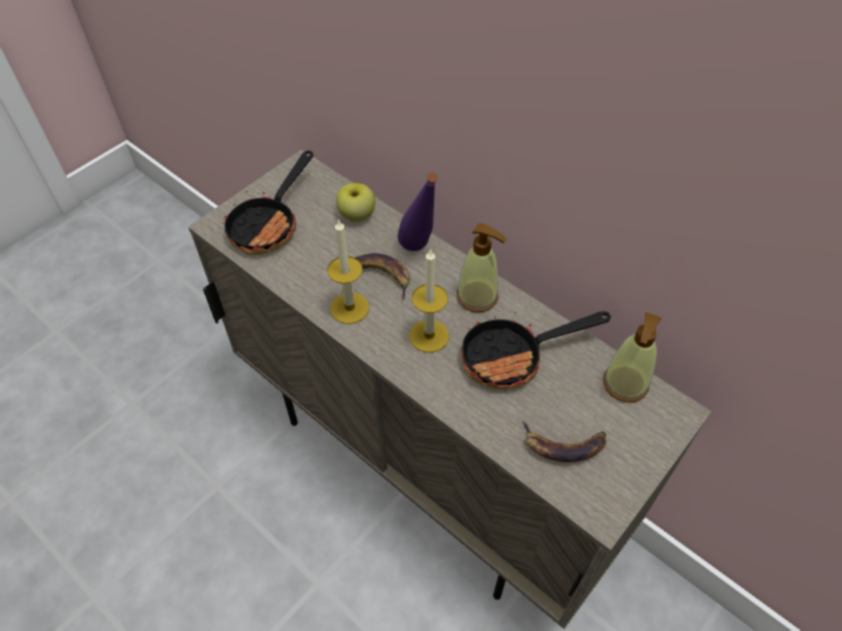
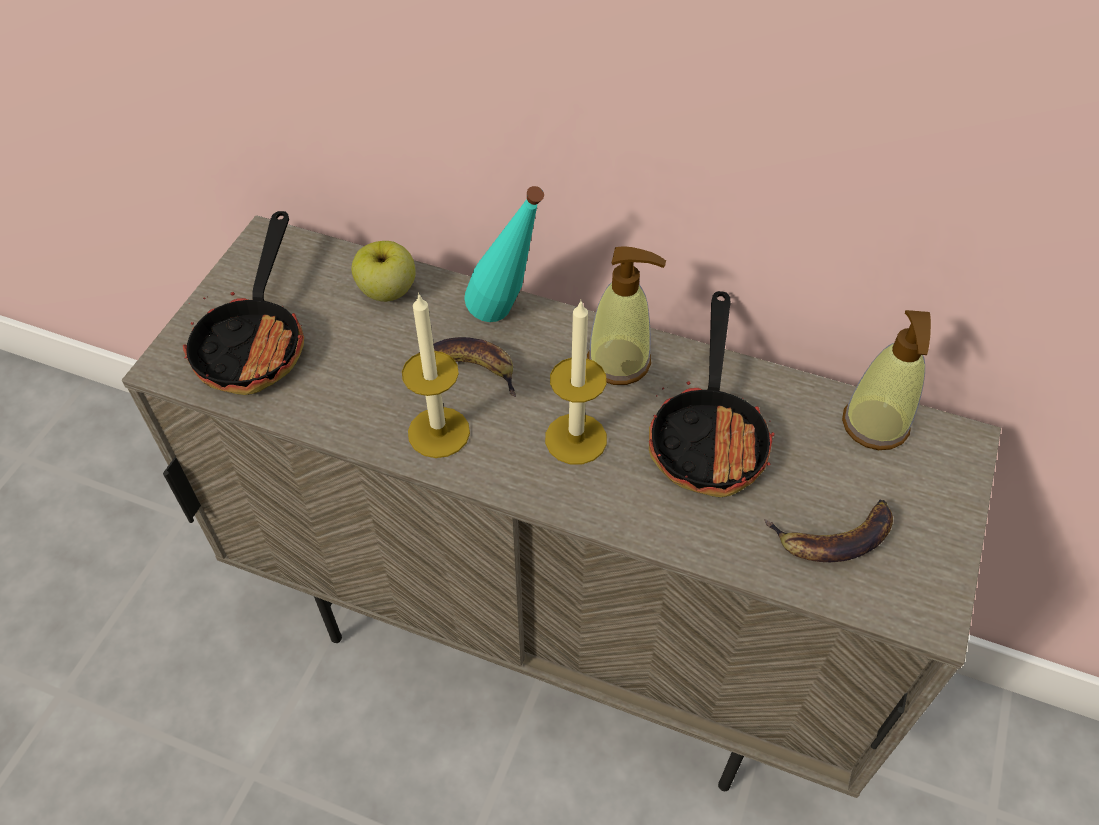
camera: 20 degrees left, 0 degrees up
(420, 253) = (507, 322): purple bottle -> turquoise bottle
(513, 357) = (709, 434): frying pan -> frying pan turned 45 degrees counterclockwise

